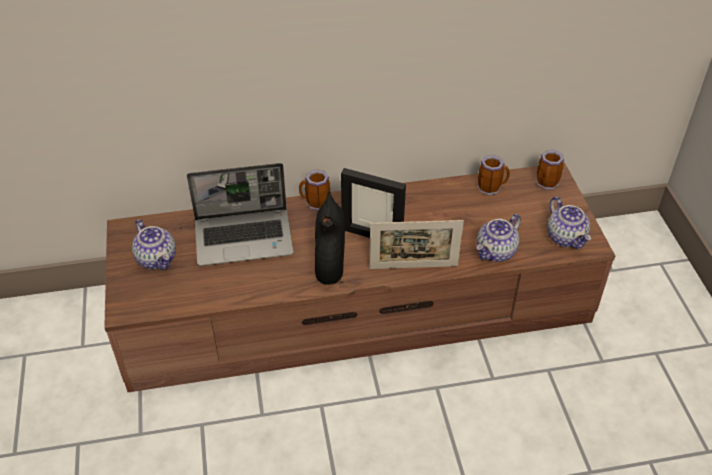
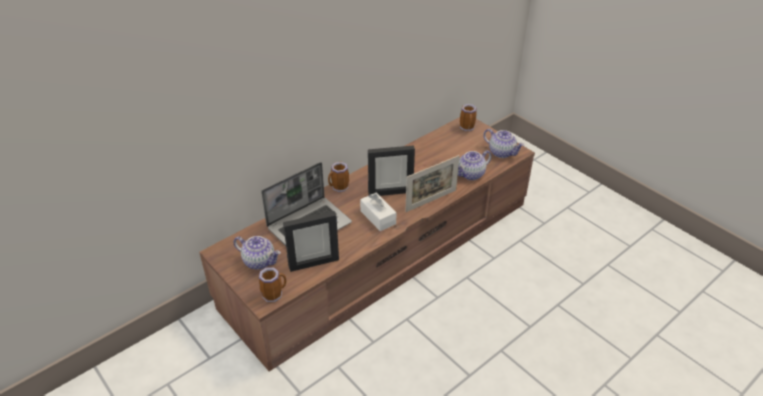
camera: 30 degrees left, 5 degrees down
(212, 287) = (313, 262): none -> picture frame
(330, 261) = (378, 217): black vase -> white tissue box
(491, 188) = (438, 141): mug -> mug (274, 294)
(496, 252) = (471, 174): teapot -> teapot turned 45 degrees clockwise

